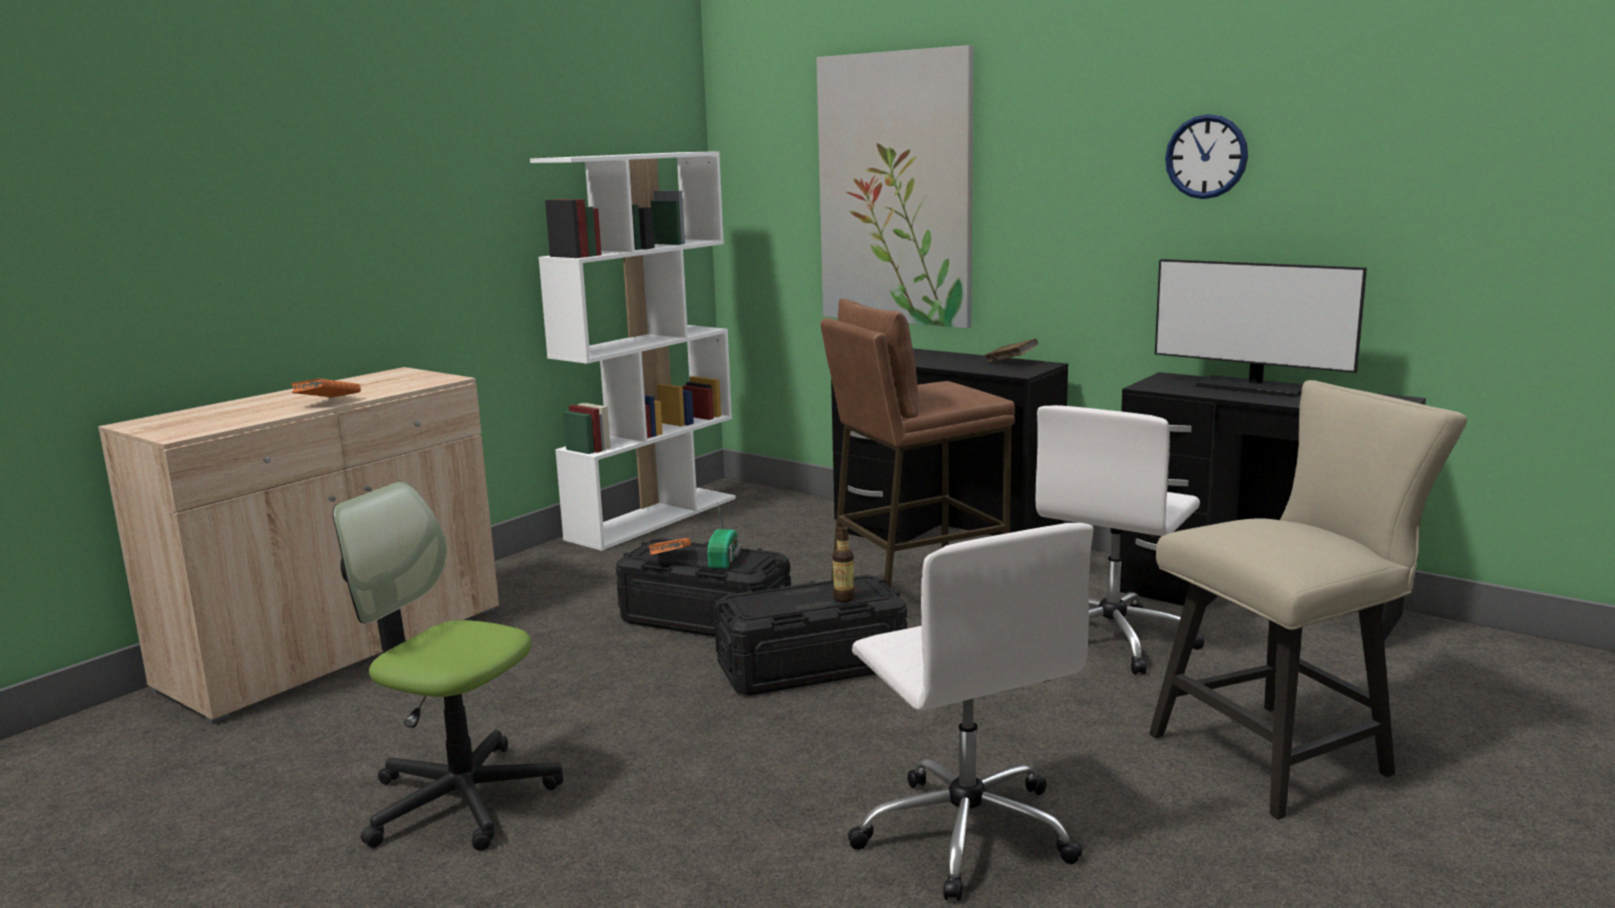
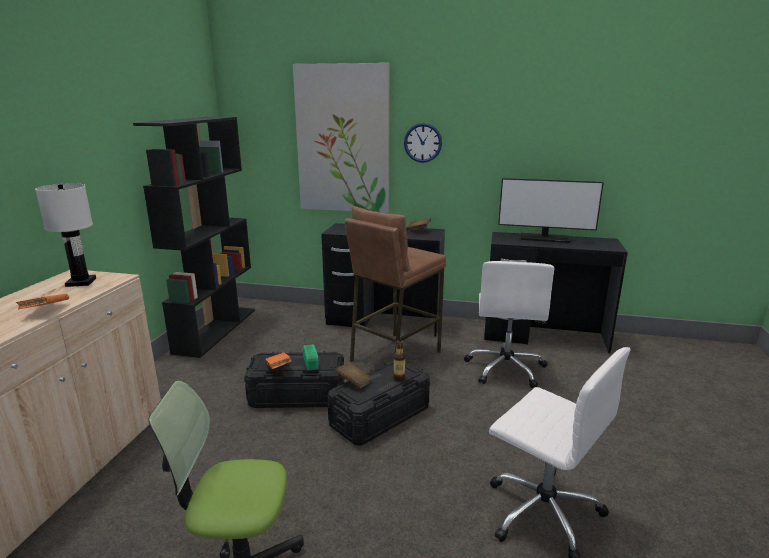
camera: 25 degrees left, 5 degrees up
(397, 380) = (80, 282): none -> white table lamp
(653, 518) = (216, 330): white bookcase -> black bookcase
(765, 593) = (354, 382): none -> brown book
(1206, 156) = (516, 126): wall clock -> wall clock (423, 143)
(1283, 753) = (626, 420): beige chair -> none

